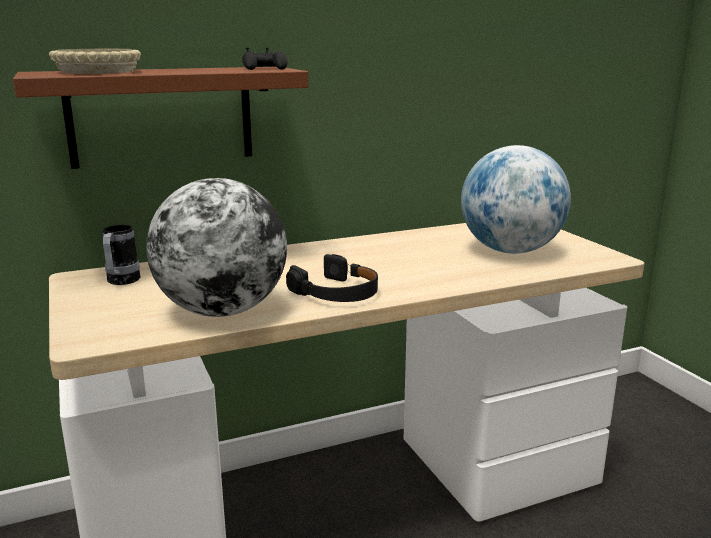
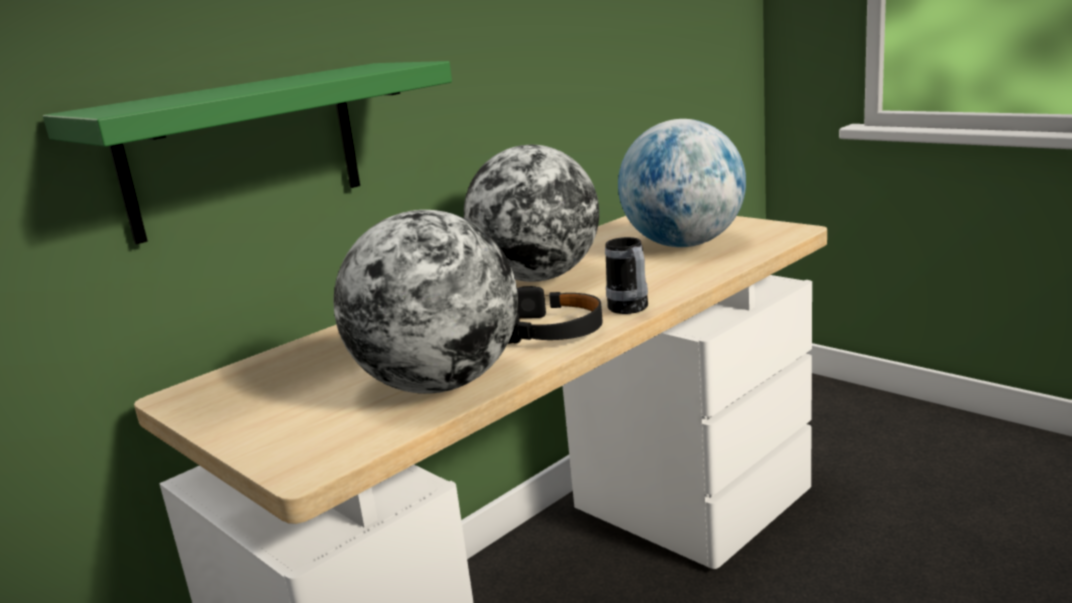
camera: 20 degrees left, 0 degrees up
(98, 71) = (178, 97): beige bowl -> none
(121, 282) = (254, 386): mug -> mug (631, 310)
(161, 116) = (243, 150): brown shelf -> green shelf
(264, 68) = (382, 66): black game controller -> none
(376, 252) = (538, 278): none -> globe

